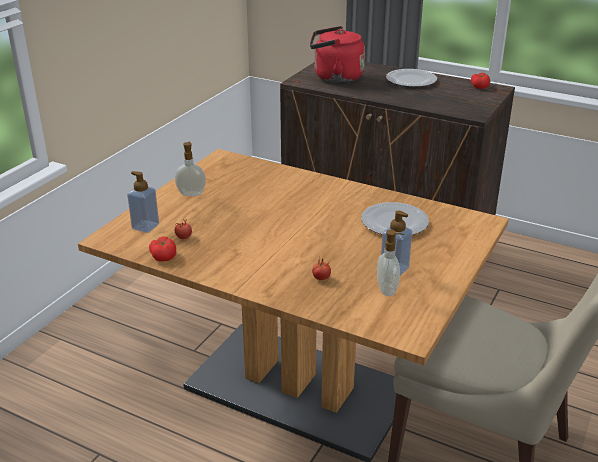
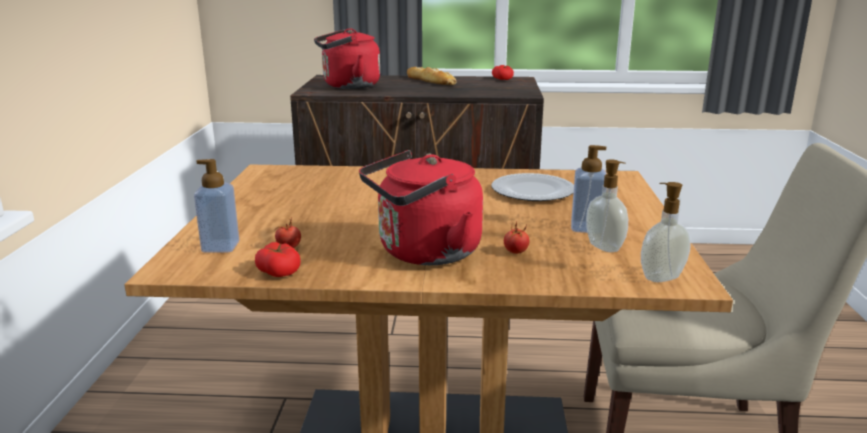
camera: 25 degrees left, 10 degrees down
(191, 193) = (256, 206): soap dispenser -> soap dispenser (660, 277)
(261, 263) = (424, 253): none -> red kettle
(411, 80) = (430, 81): plate -> bread

